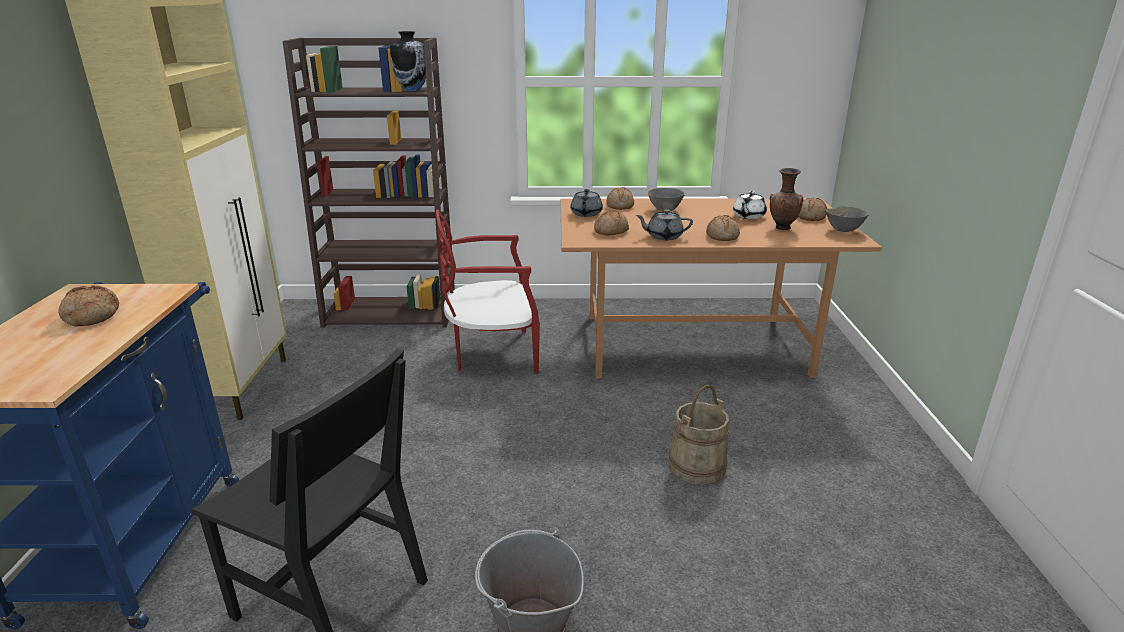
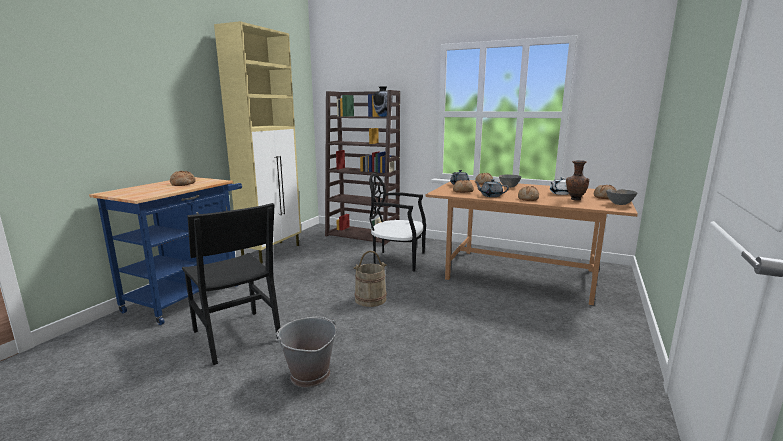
camera: 25 degrees right, 10 degrees down
(492, 354) = (397, 259): red chair -> black chair
(696, 465) = (468, 329): beige bucket -> beige bucket (370, 299)

